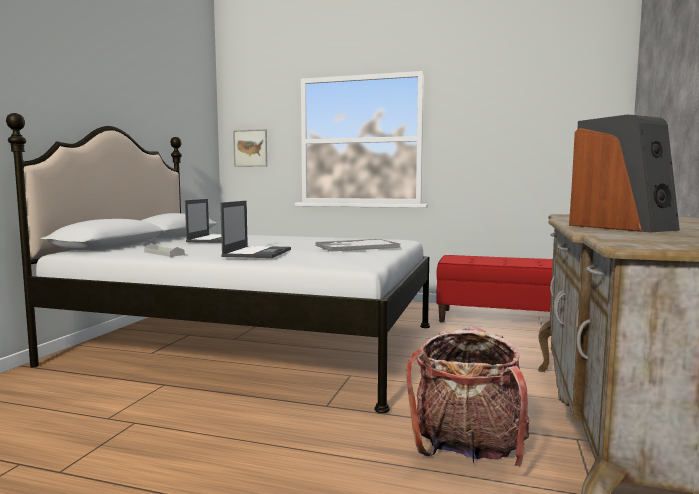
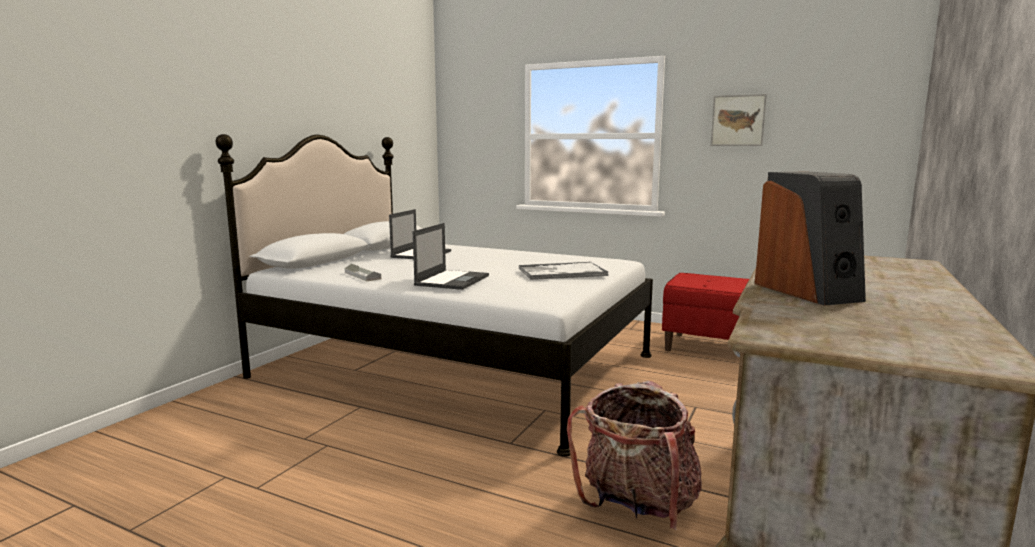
camera: 10 degrees right, 5 degrees up
(250, 148) = (470, 142): picture -> picture (738, 120)

